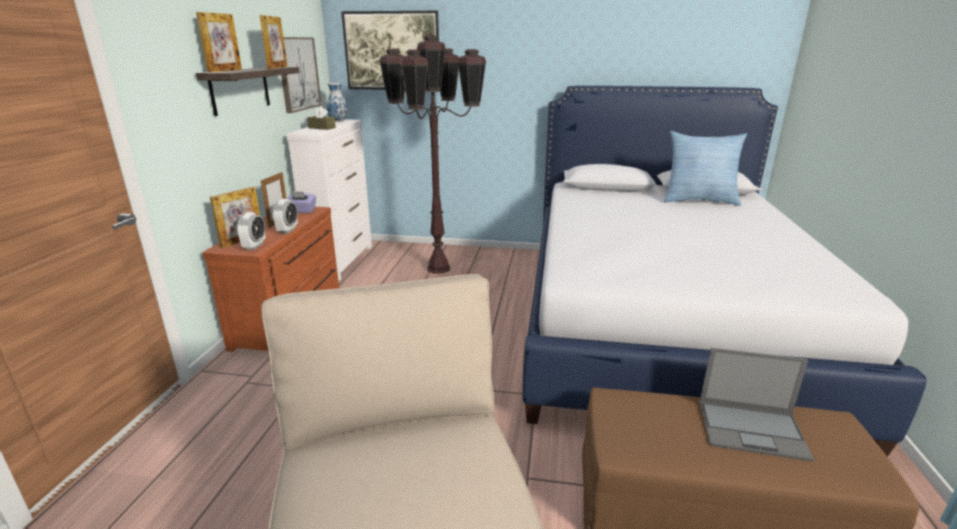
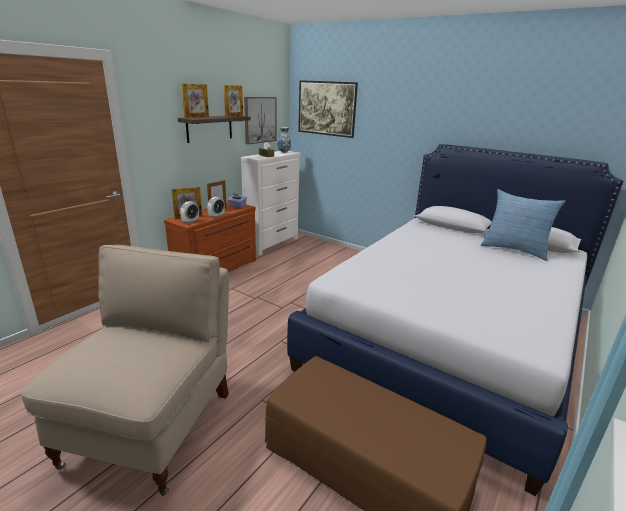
camera: 25 degrees right, 0 degrees up
(439, 268) = (327, 261): brown floor lamp -> none
(753, 429) = (389, 417): laptop -> none

